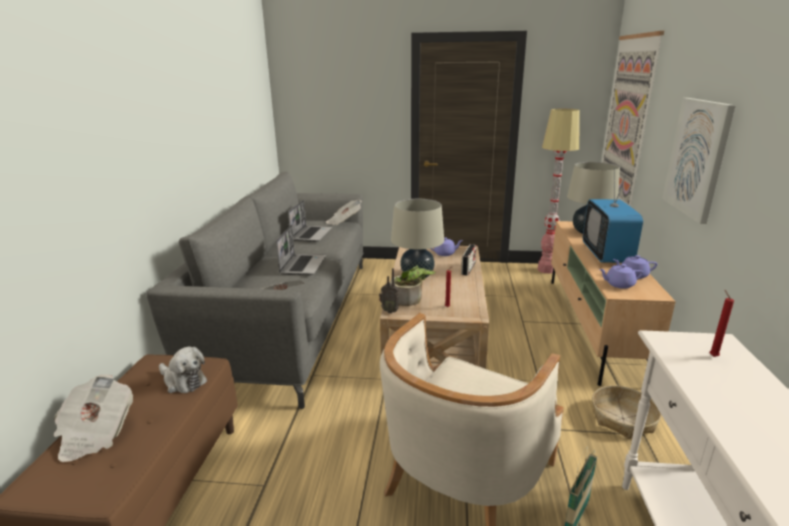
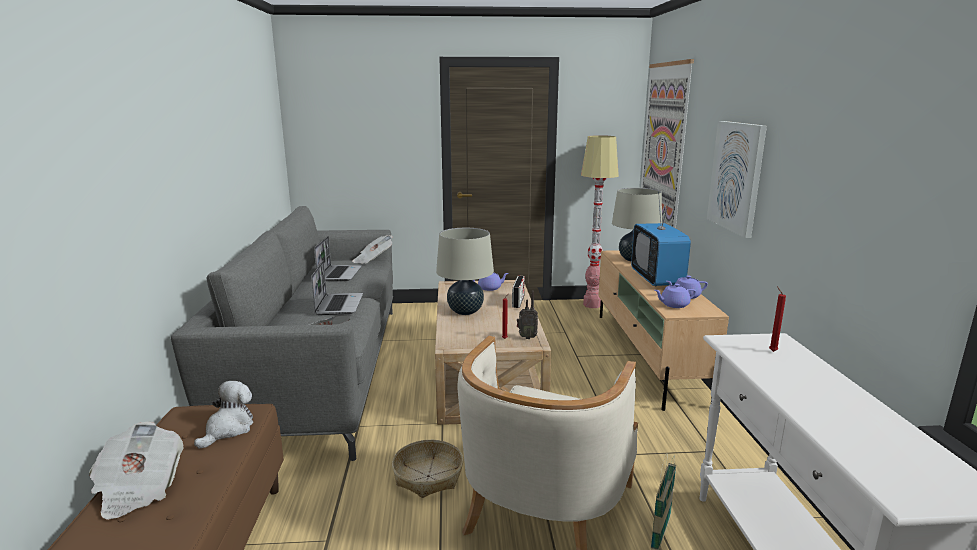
camera: 10 degrees left, 5 degrees down
(183, 381) = (228, 429): plush toy -> plush toy turned 90 degrees counterclockwise
(389, 311) = (444, 346): radio -> radio (527, 337)
(410, 299) = (464, 333): potted plant -> none
(623, 418) = (691, 438): basket -> basket (428, 476)

